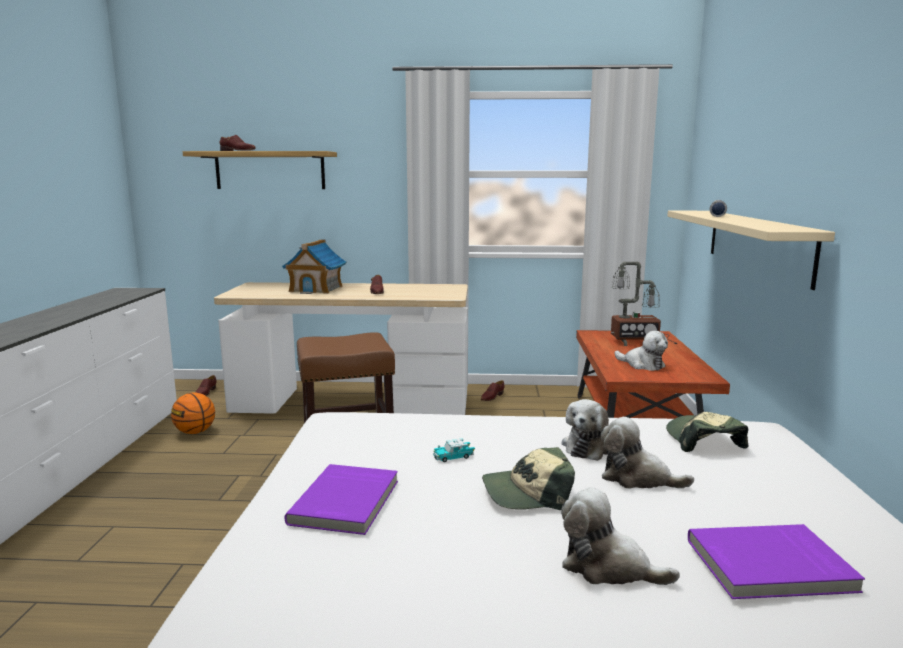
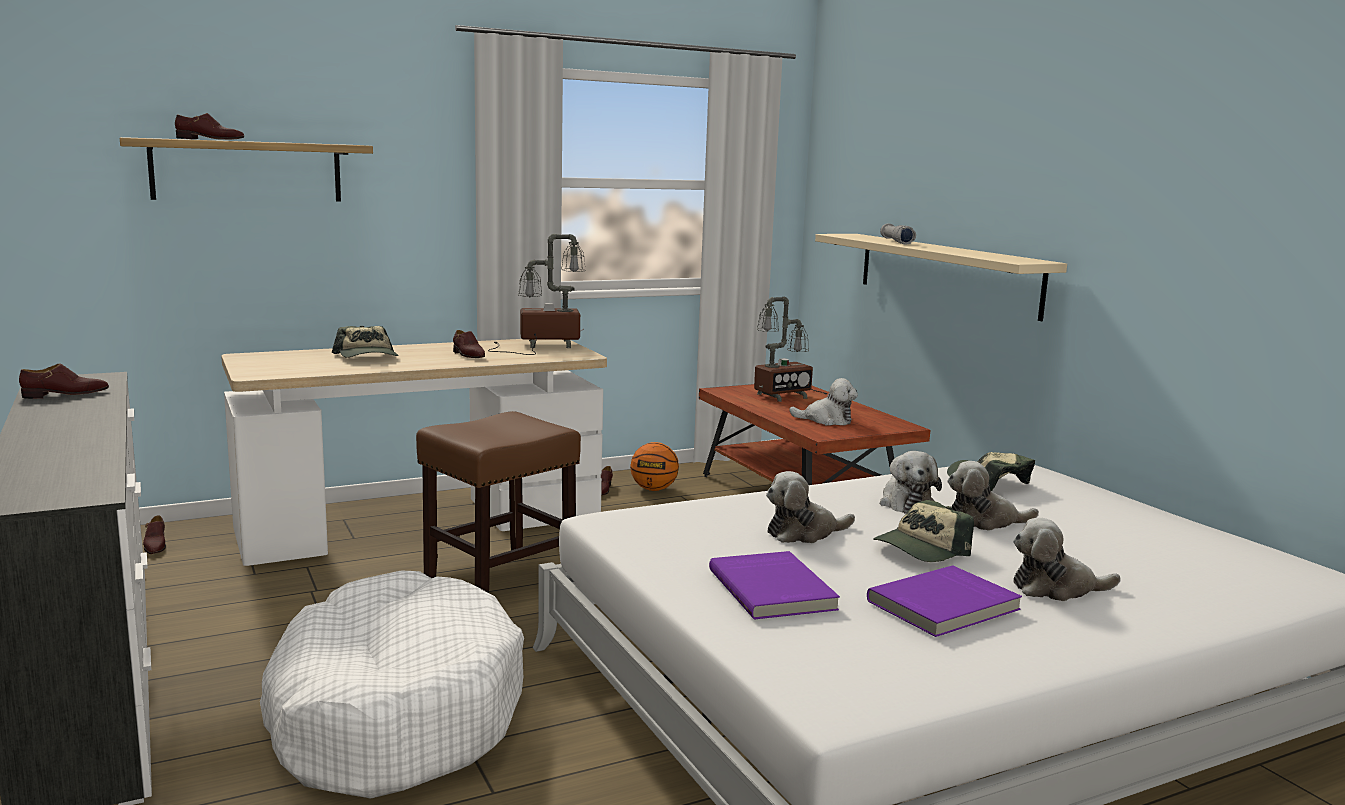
camera: 30 degrees left, 0 degrees up
(105, 298) = (66, 394): none -> brown shoe
(175, 528) = (394, 713): none -> white dog bed
(195, 432) = (230, 600): basketball -> basketball (654, 489)
(316, 289) = (367, 357): toy house -> cap
(437, 289) = (540, 345): none -> table lamp
(453, 457) = (804, 533): toy car -> plush toy
(770, 567) = (1160, 561): purple book -> purple book (945, 606)

